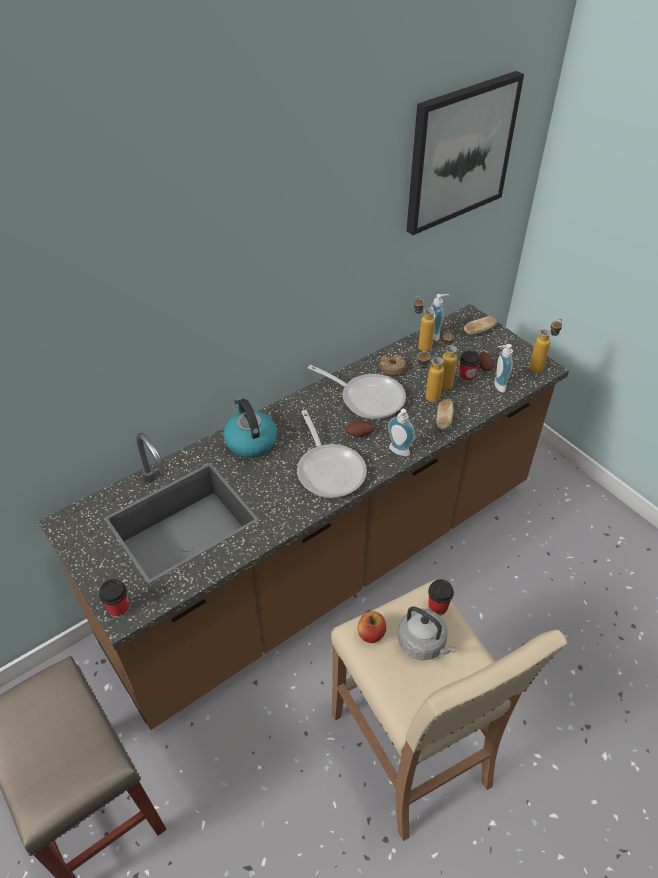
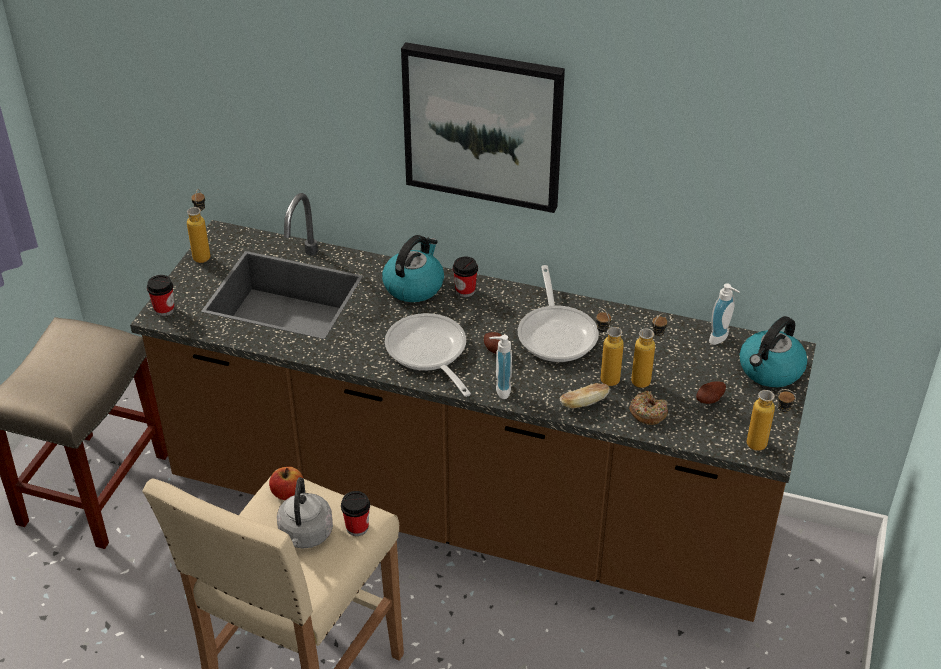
camera: 55 degrees right, 5 degrees down
(329, 469) = (428, 353): frying pan -> frying pan turned 120 degrees clockwise
(392, 369) = (623, 331): donut -> donut (648, 413)
(420, 345) = (686, 335): bottle -> bottle (204, 253)
(459, 153) = (801, 122): picture -> picture (483, 126)
(466, 377) = (674, 393): cup -> cup (465, 291)
(479, 331) = (770, 370): bread -> kettle
(497, 385) = (688, 423): soap dispenser -> none

